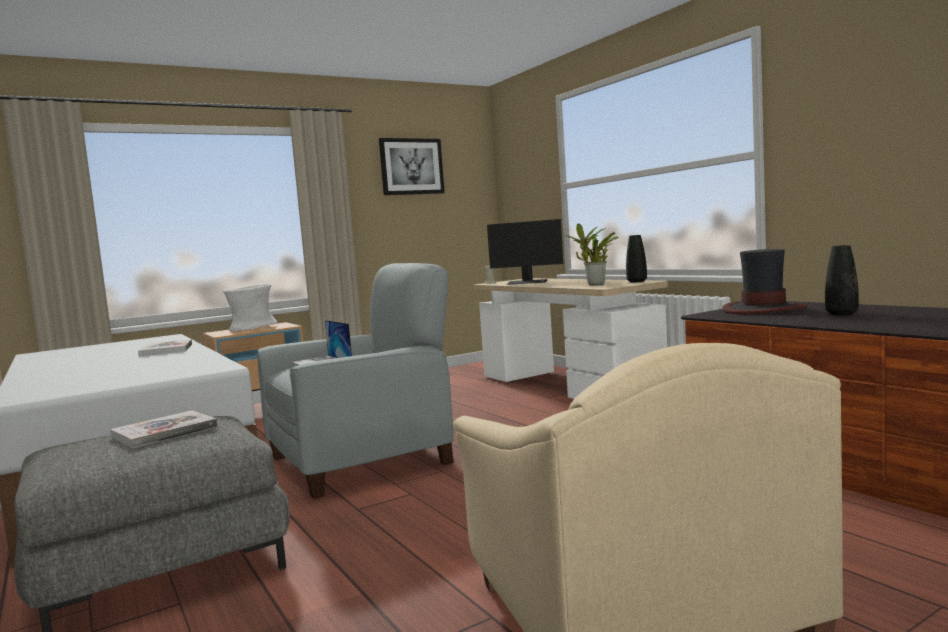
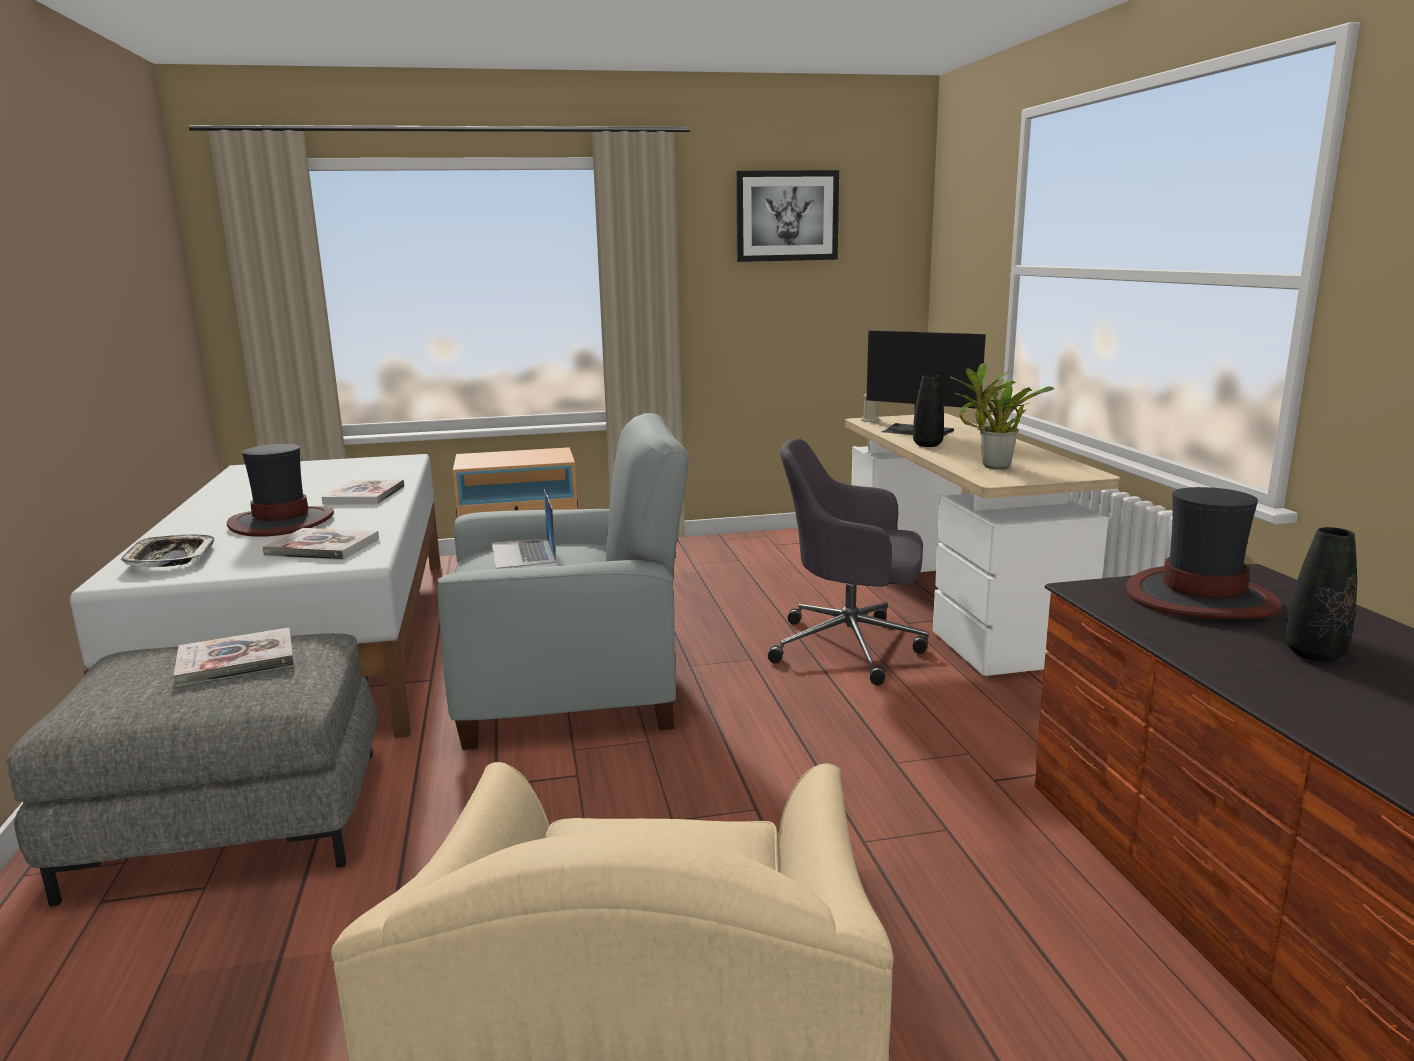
camera: 20 degrees right, 10 degrees up
(52, 387) = (170, 558): none -> tray
(120, 365) = (282, 522): none -> hat
(178, 368) = (322, 547): none -> book
(252, 329) = (513, 457): white vase -> none
(526, 411) = (851, 647): none -> grey office chair
(637, 281) = (1067, 470): black vase -> black vase (927, 445)

